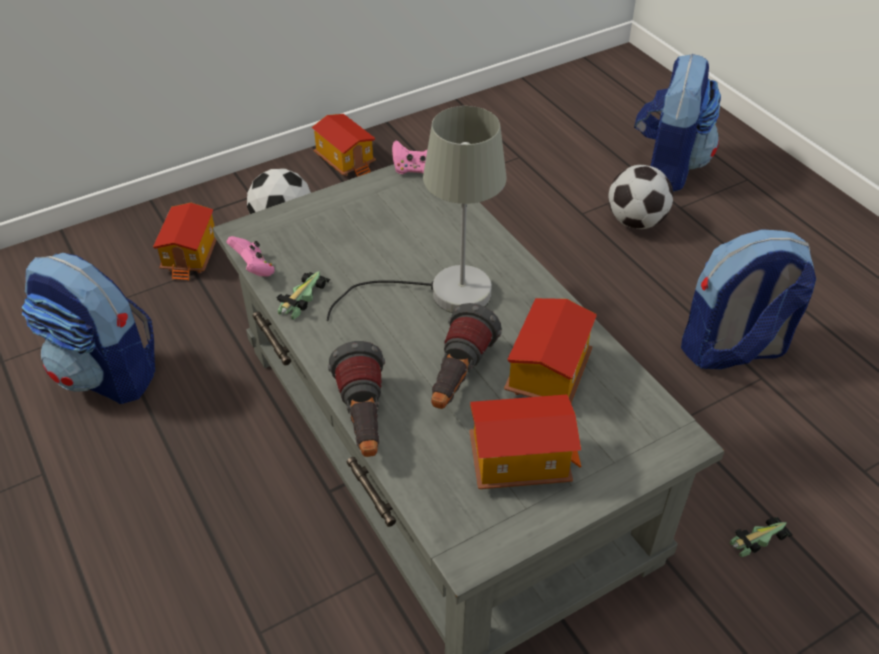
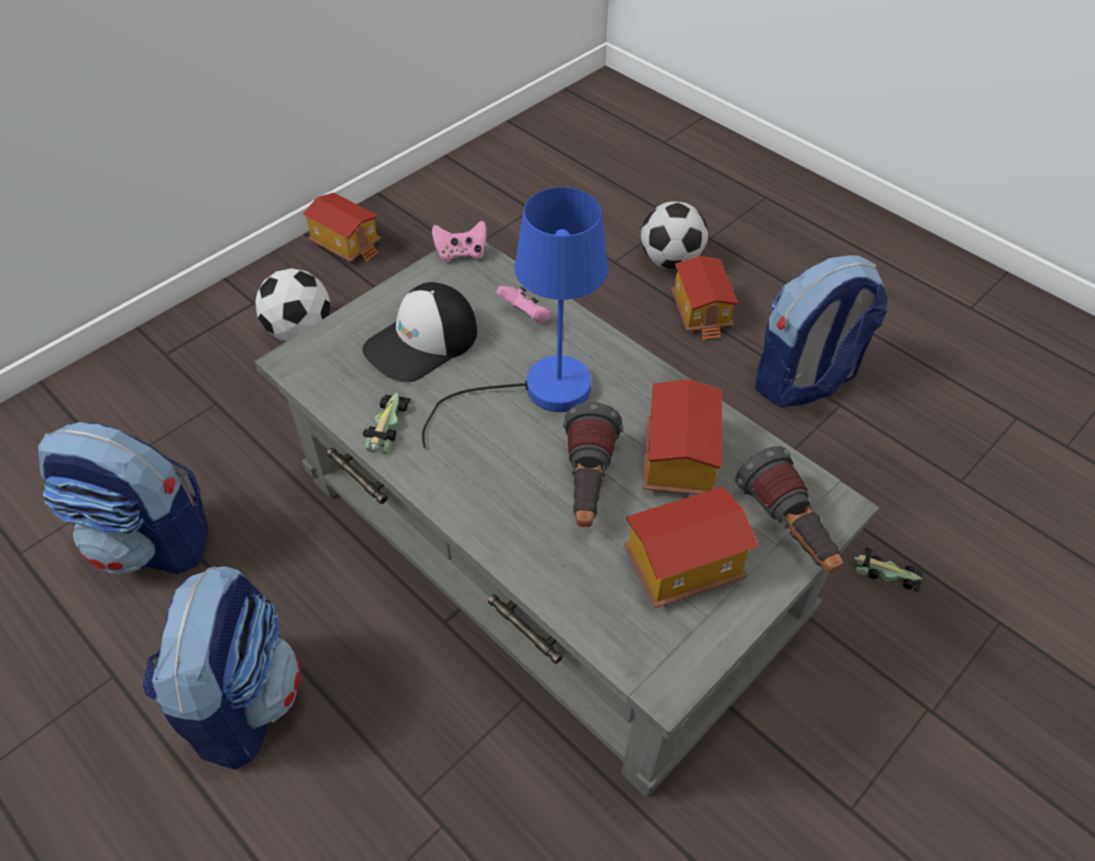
camera: 15 degrees left, 5 degrees up
(192, 256) = (206, 385): toy house -> toy house (702, 312)
(254, 269) = (320, 402): pink game controller -> pink game controller (526, 316)
(356, 236) = (422, 342): none -> cap
(363, 420) = (503, 555): flashlight -> flashlight (788, 530)
(442, 294) = (538, 392): grey table lamp -> blue table lamp
(668, 167) = (685, 196): backpack -> backpack (243, 699)
(758, 539) = (885, 573): toy car -> toy car turned 60 degrees clockwise

